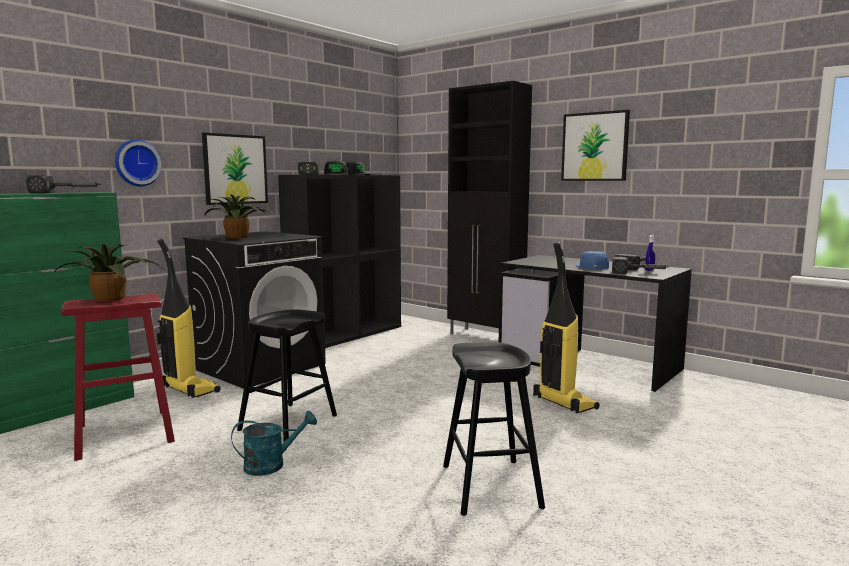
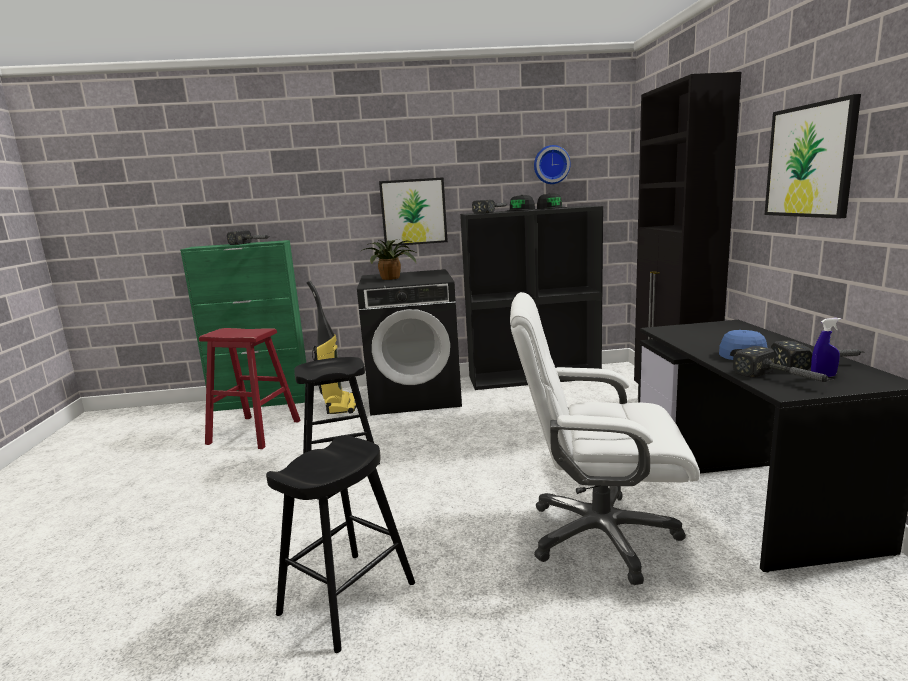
camera: 45 degrees right, 5 degrees up
(112, 298) = (242, 330): potted plant -> none
(136, 163) = (321, 214): wall clock -> wall clock (551, 165)
(272, 465) = (268, 494): turquoise watering can -> none
(563, 403) = (599, 535): vacuum cleaner -> white office chair

